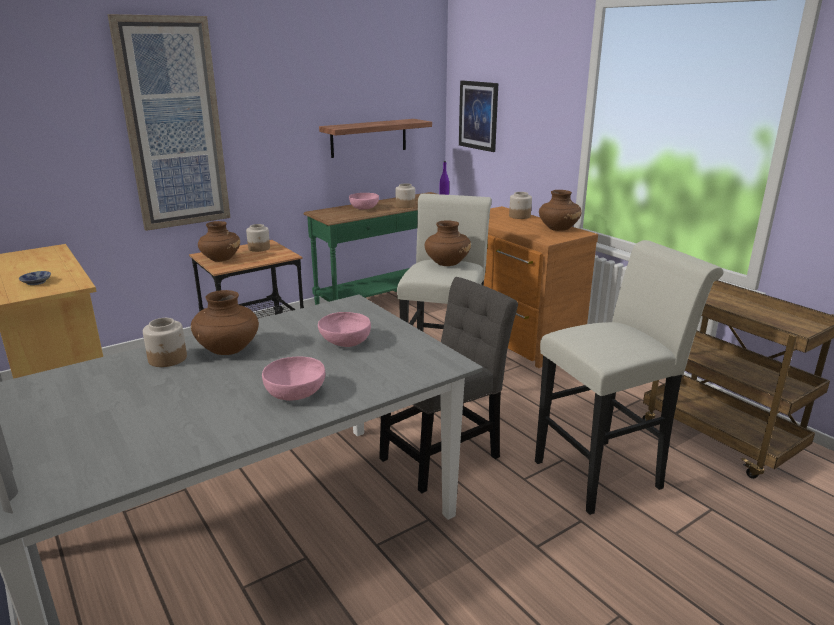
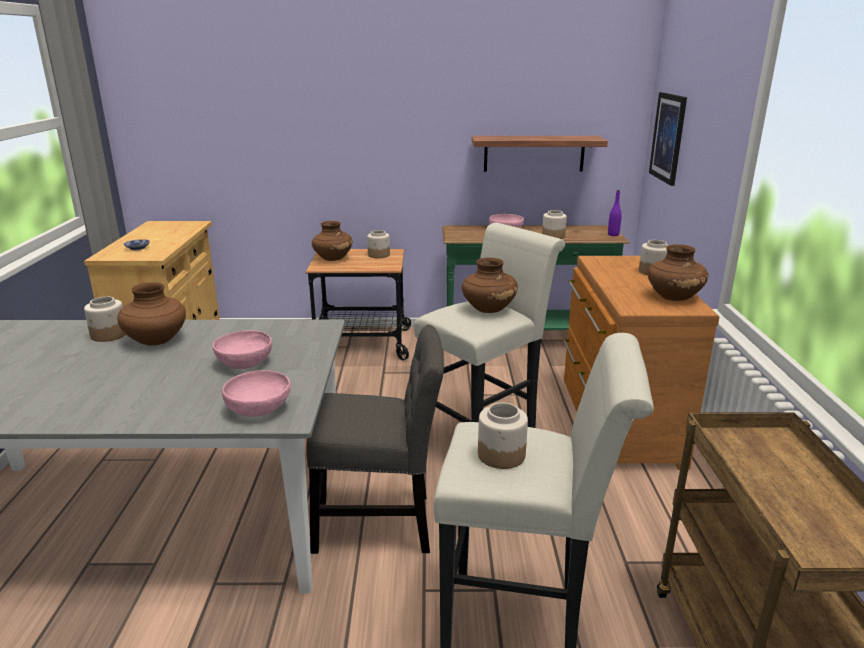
camera: 35 degrees right, 0 degrees up
(173, 125) = (316, 123): picture -> none
(295, 393) = (125, 397): pink bowl -> pink bowl (259, 409)
(608, 340) = (502, 455): none -> jar

